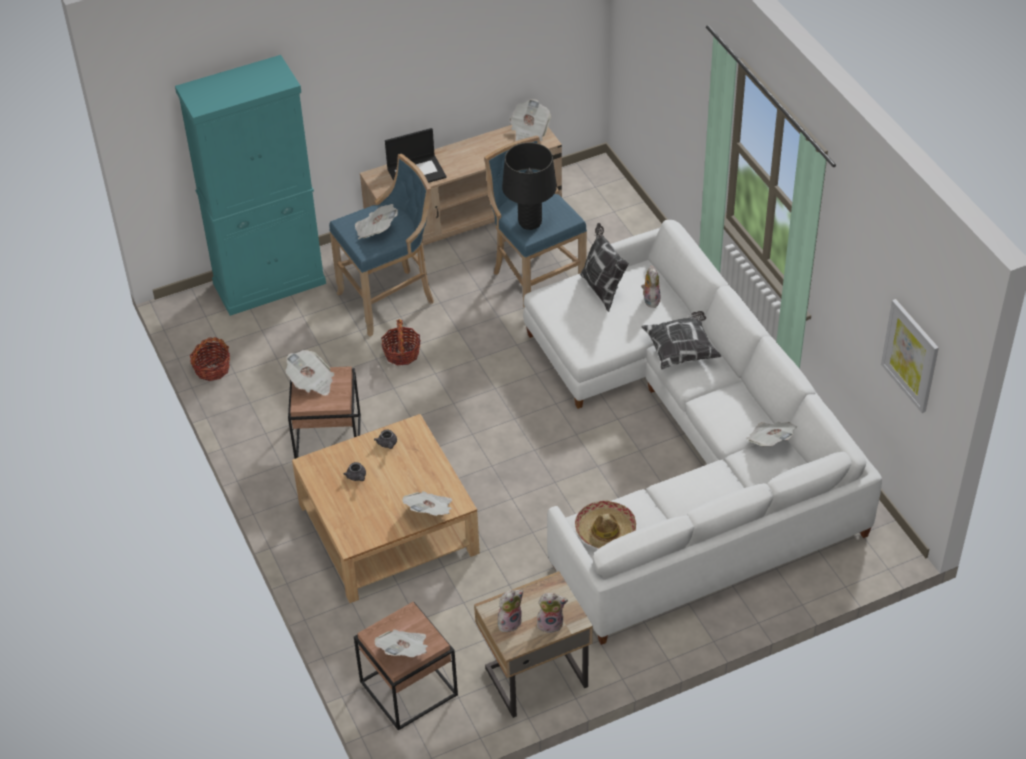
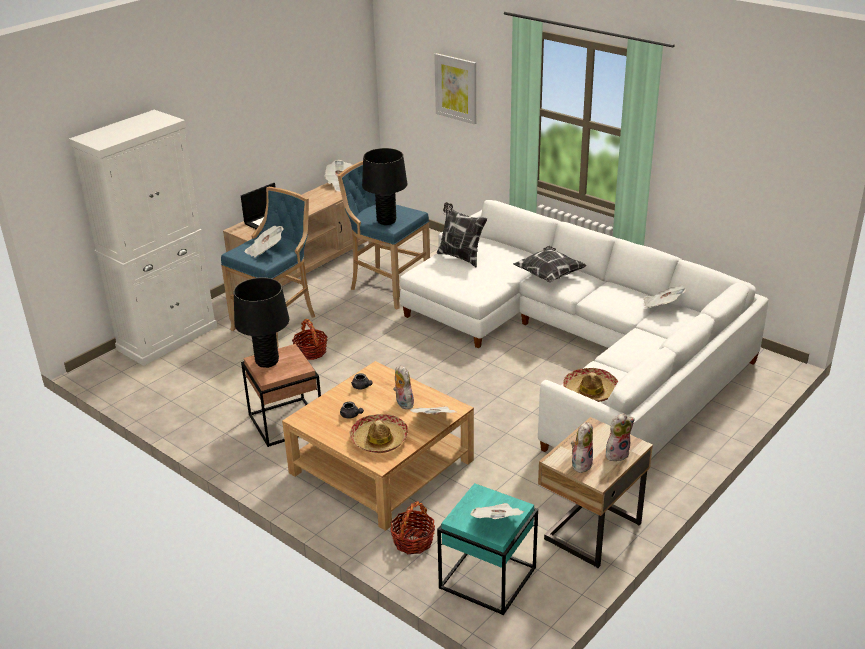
camera: 25 degrees left, 15 degrees down
(212, 369) = (148, 403): basket -> basket (413, 541)
(270, 283) = (168, 338): turquoise cabinet -> white cabinet
(311, 382) = (267, 362): newspaper -> black table lamp
(365, 516) = (379, 439): none -> hat
(408, 689) = (488, 579): brown side table -> turquoise side table
(650, 299) = (501, 254): plush toy -> plush toy (403, 403)
(910, 355) = (773, 181): picture -> picture (456, 88)

